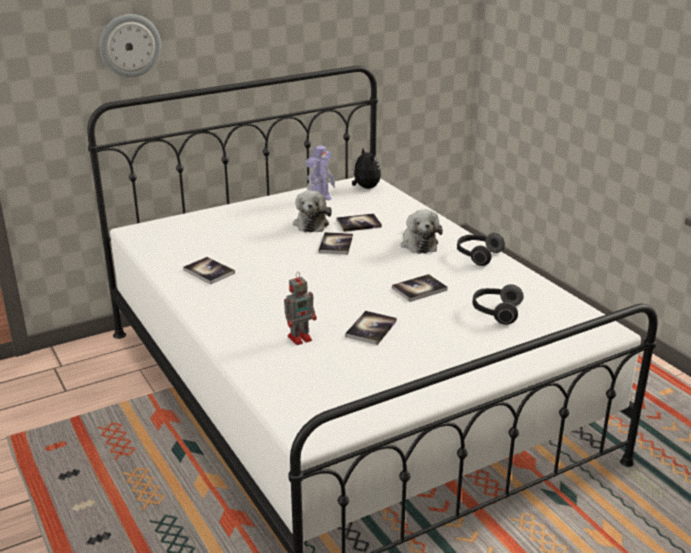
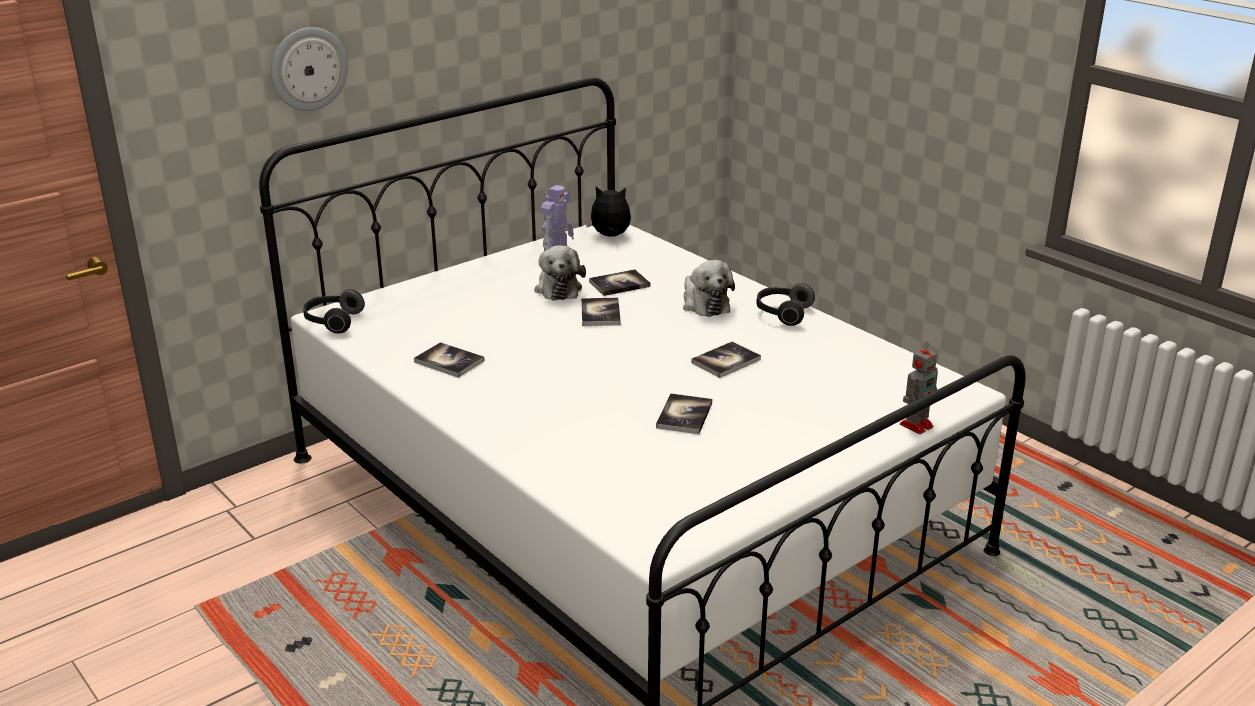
camera: 10 degrees left, 0 degrees up
(300, 337) = (601, 434): toy robot -> toy robot (917, 425)
(365, 187) = (610, 236): plush toy -> plush toy turned 45 degrees counterclockwise
(495, 312) = (828, 381): headphones -> headphones (332, 322)

